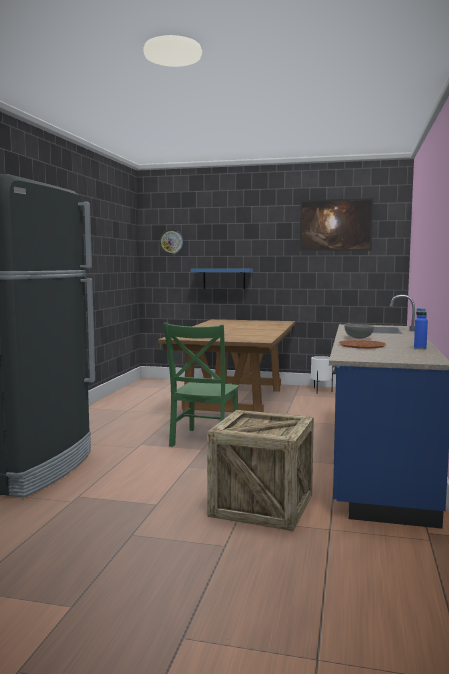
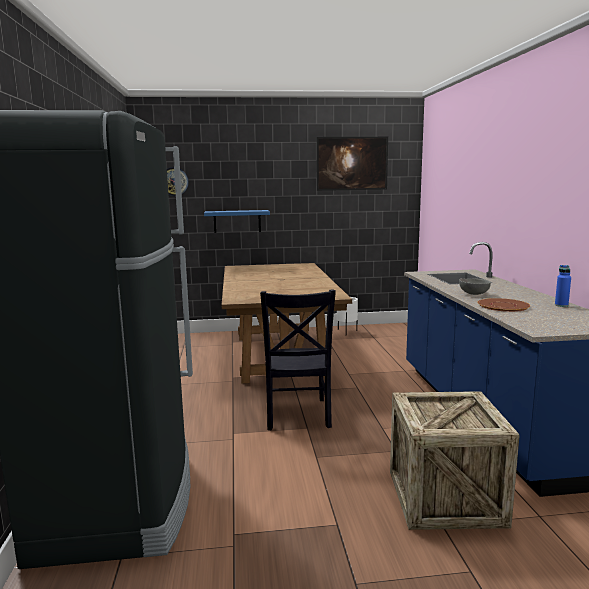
camera: 20 degrees left, 5 degrees up
(203, 441) = (297, 415): green chair -> black chair

